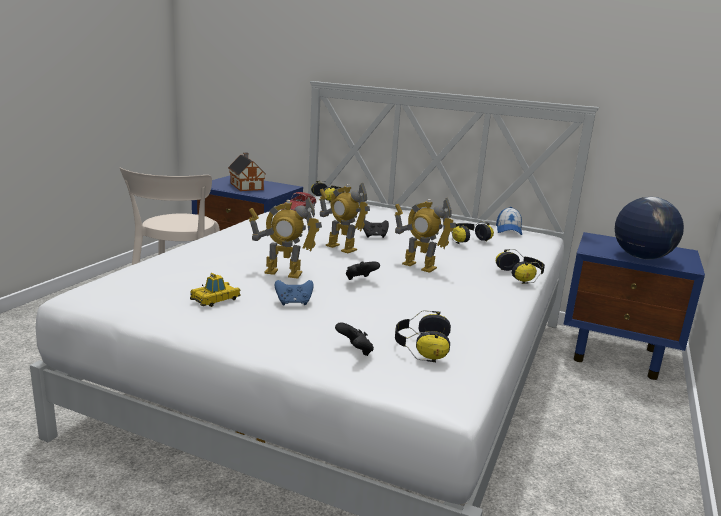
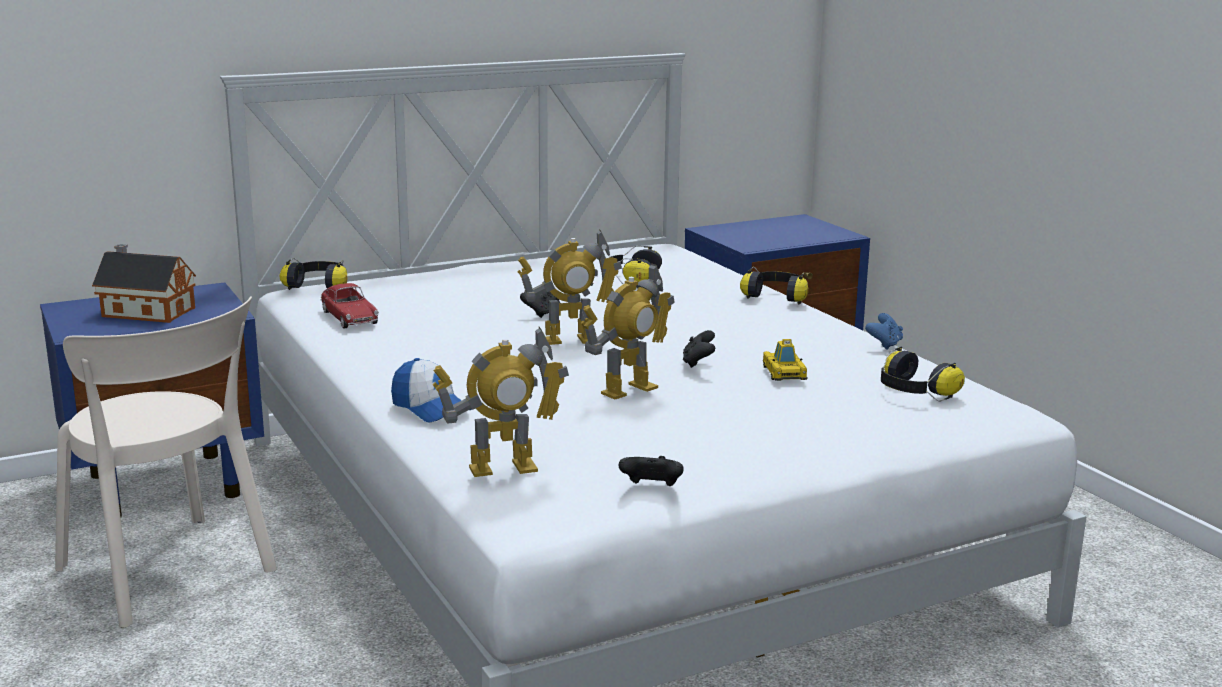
camera: 50 degrees left, 0 degrees up
(215, 299) = (666, 445): toy car -> toy car (784, 373)
(294, 303) = (726, 412): blue game controller -> blue game controller (884, 345)
(355, 351) = (895, 420): black game controller -> black game controller (651, 488)
(419, 266) = (690, 326): toy robot -> toy robot (503, 468)
(508, 230) = (625, 252): cap -> cap (430, 408)
(641, 257) = (795, 238): globe -> none

